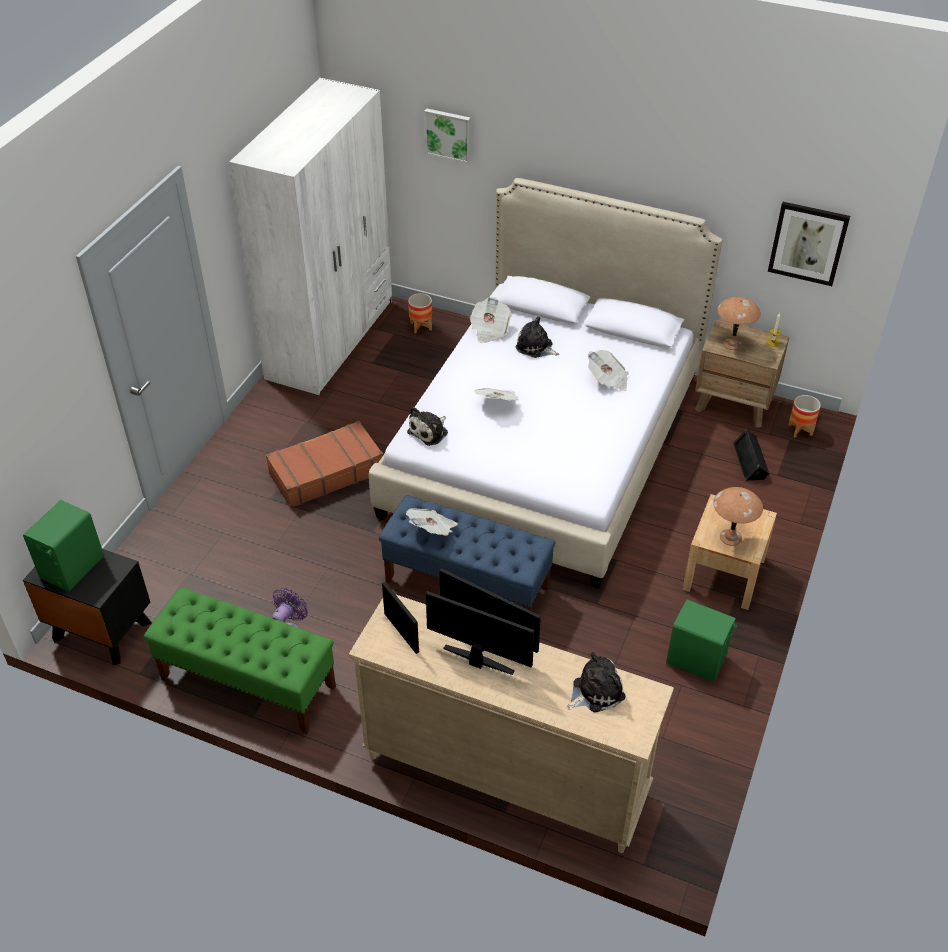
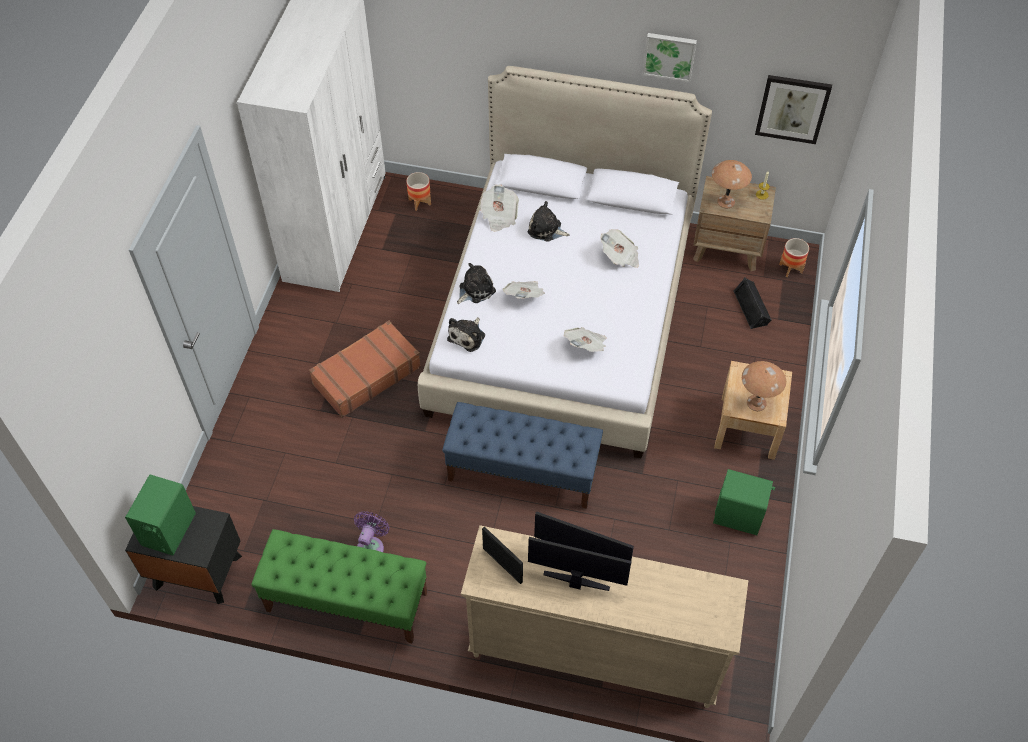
camera: 10 degrees left, 10 degrees up
(433, 530) = (491, 436): newspaper -> newspaper (586, 346)
(448, 134) = (435, 29): picture -> picture (669, 55)
(595, 691) = (683, 595): plush toy -> plush toy (475, 290)

